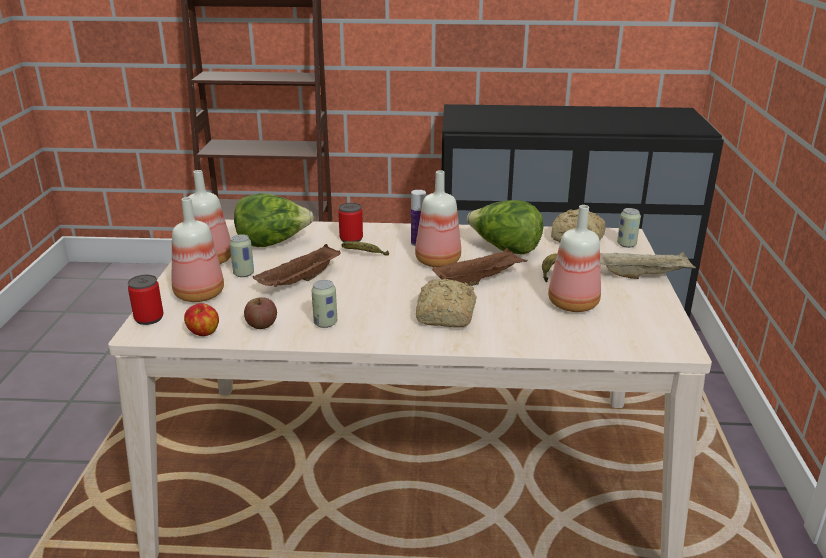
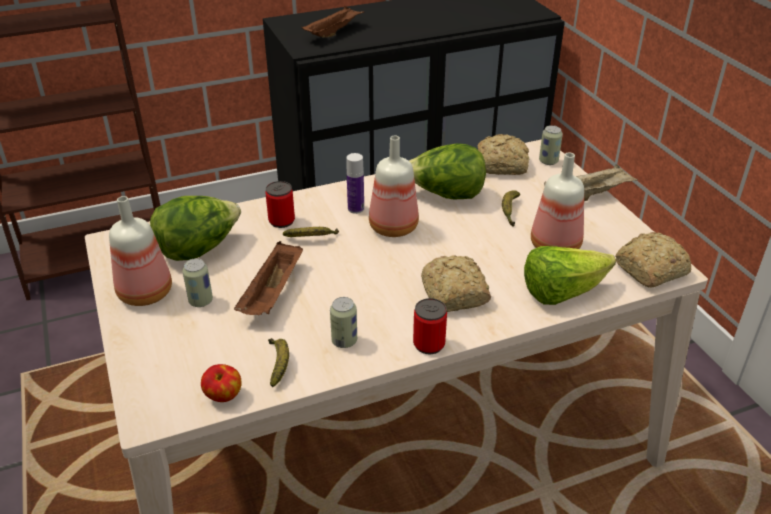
camera: 25 degrees left, 10 degrees up
(149, 318) = (141, 396): can -> can (429, 344)
(199, 295) = (174, 346): bottle -> none
(261, 325) = (279, 364): apple -> banana
(479, 280) = (451, 240): brown tray -> brown tray (333, 32)
(547, 337) = (561, 292): none -> lettuce
(652, 341) = (649, 270): none -> bread

